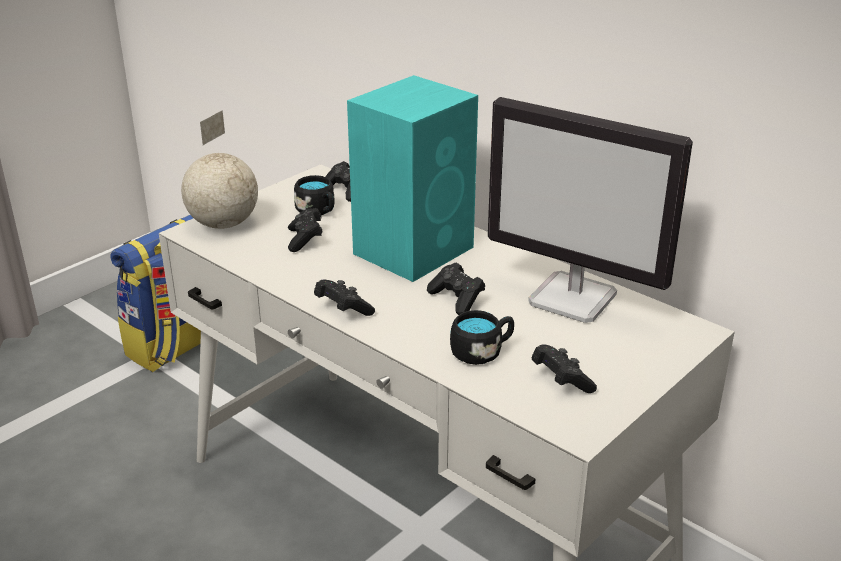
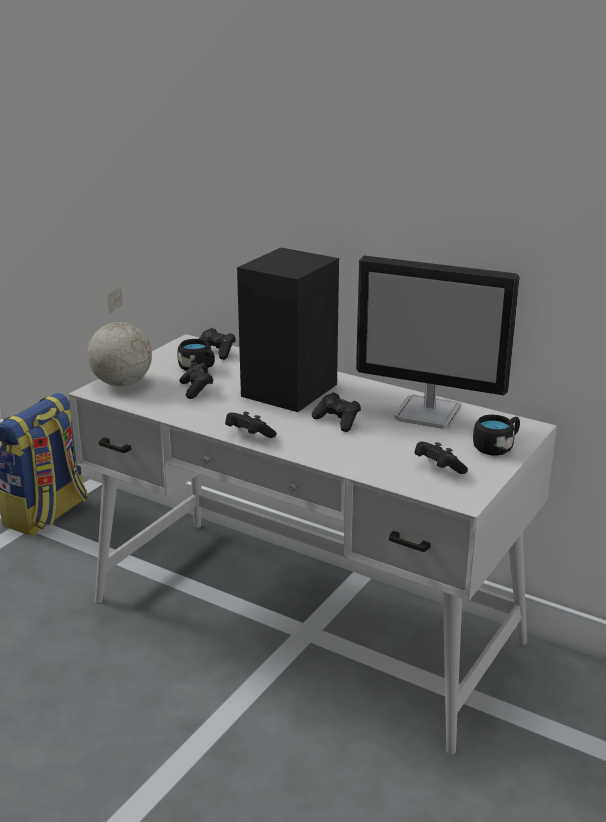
camera: 10 degrees left, 5 degrees down
(415, 249) = (290, 389): turquoise speaker -> black speaker
(482, 352) = (371, 454): black mug -> black mug (497, 447)

